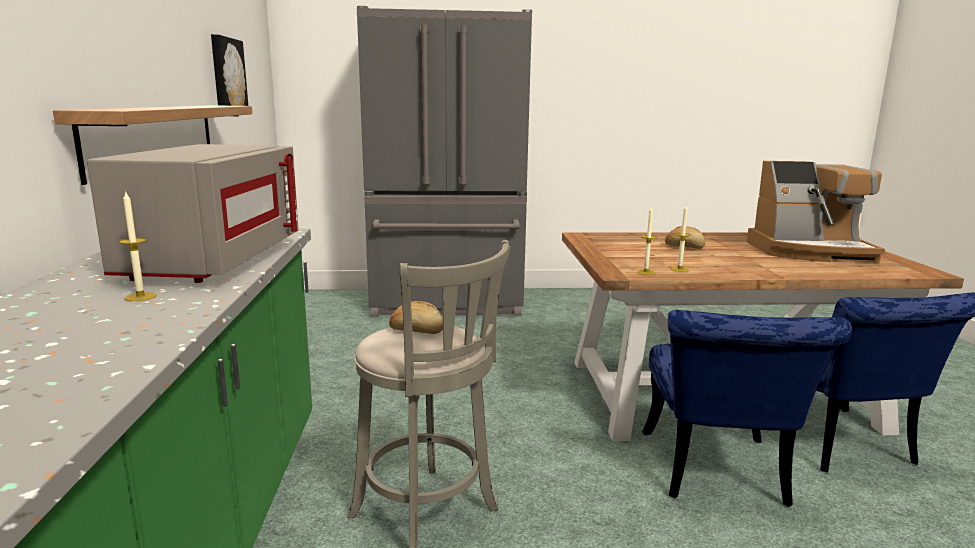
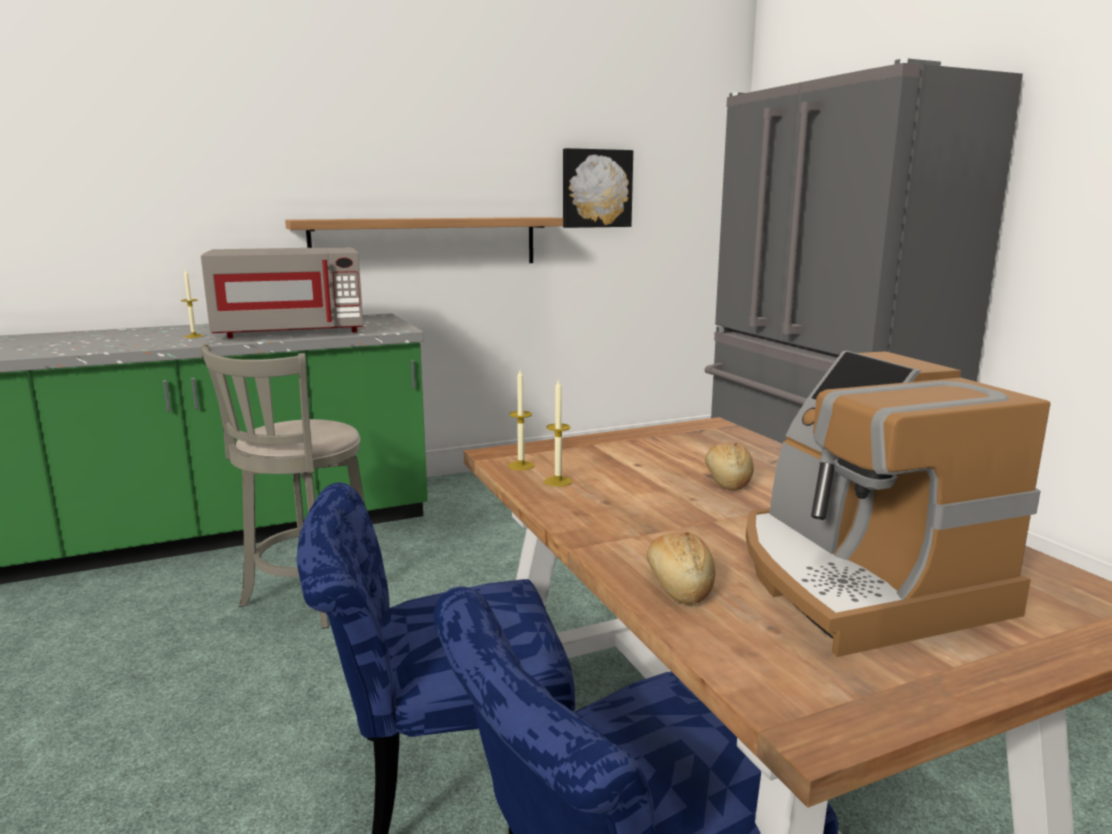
camera: 70 degrees right, 0 degrees up
(416, 330) = (317, 426): bread -> bread (679, 585)

